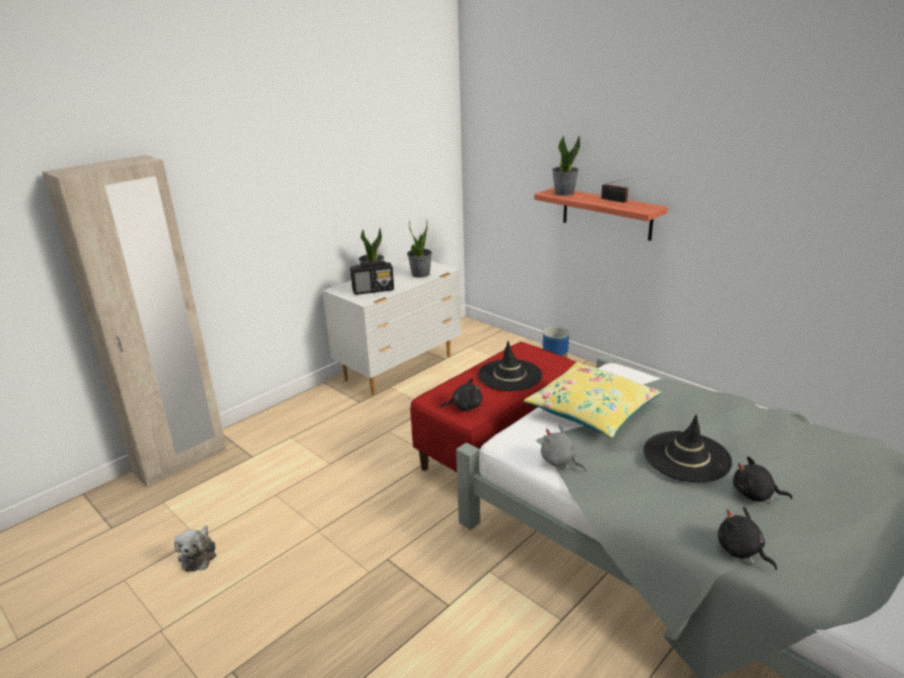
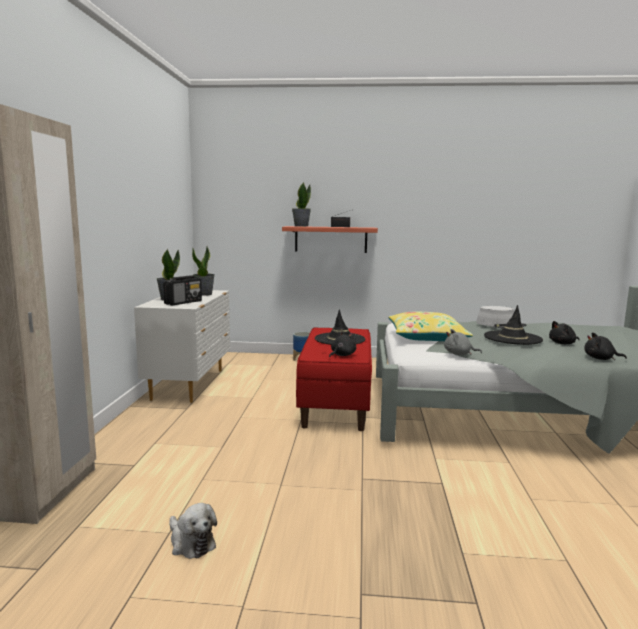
camera: 40 degrees left, 15 degrees down
(734, 419) = (500, 324): none -> grey hat

